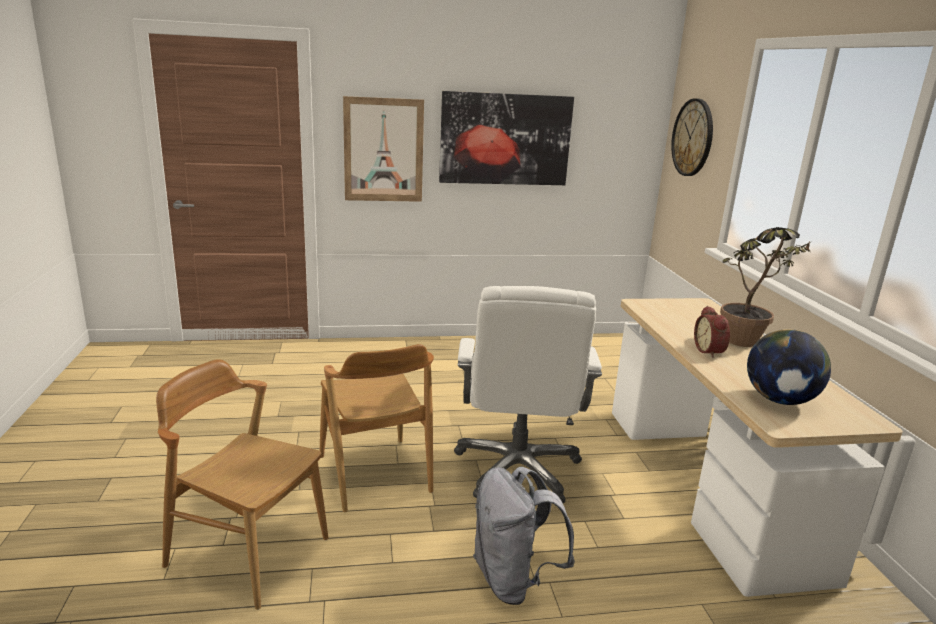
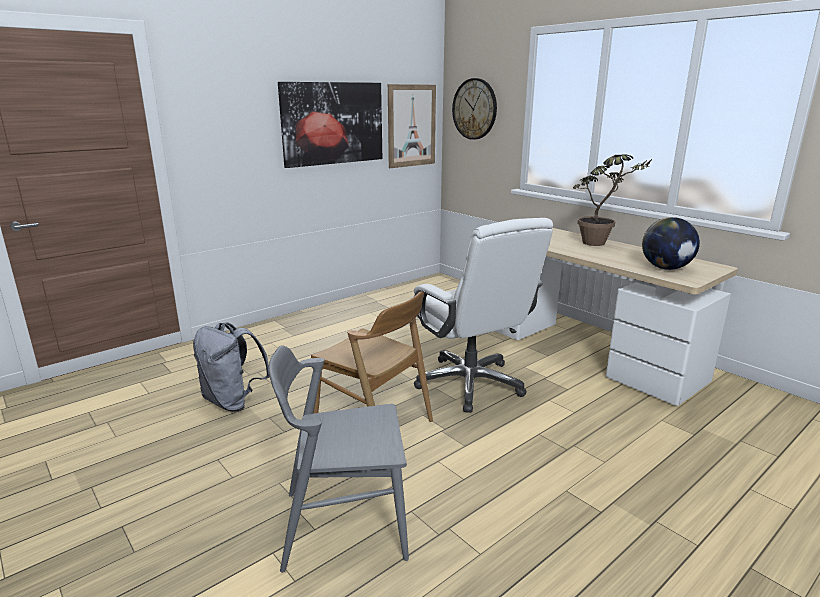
camera: 30 degrees left, 0 degrees up
(248, 552) = (343, 524): brown chair -> grey chair
(383, 150) = (232, 142): picture -> picture (411, 126)
(513, 580) = (553, 454): grey backpack -> grey backpack (233, 401)
(710, 351) = (589, 252): alarm clock -> none

